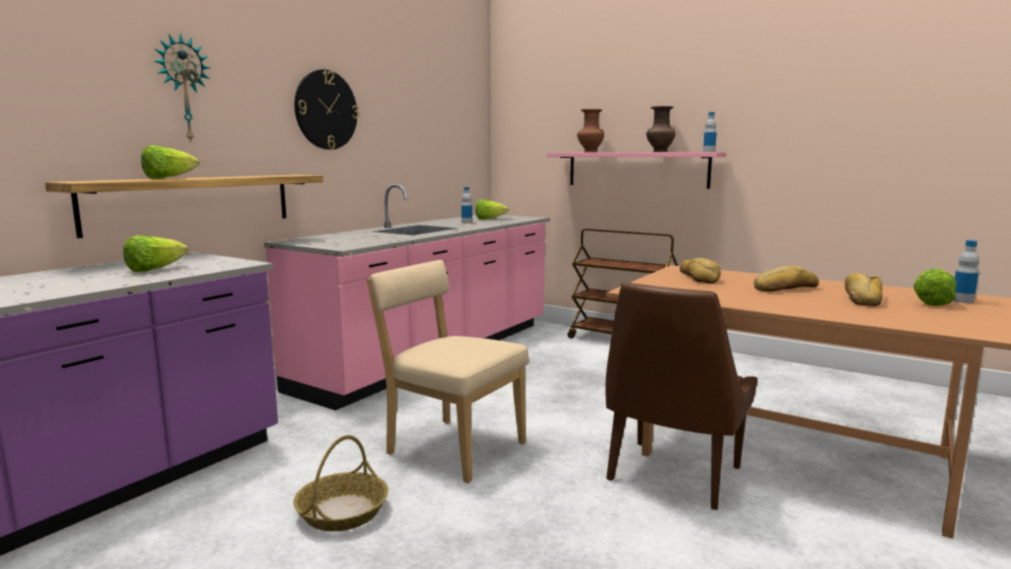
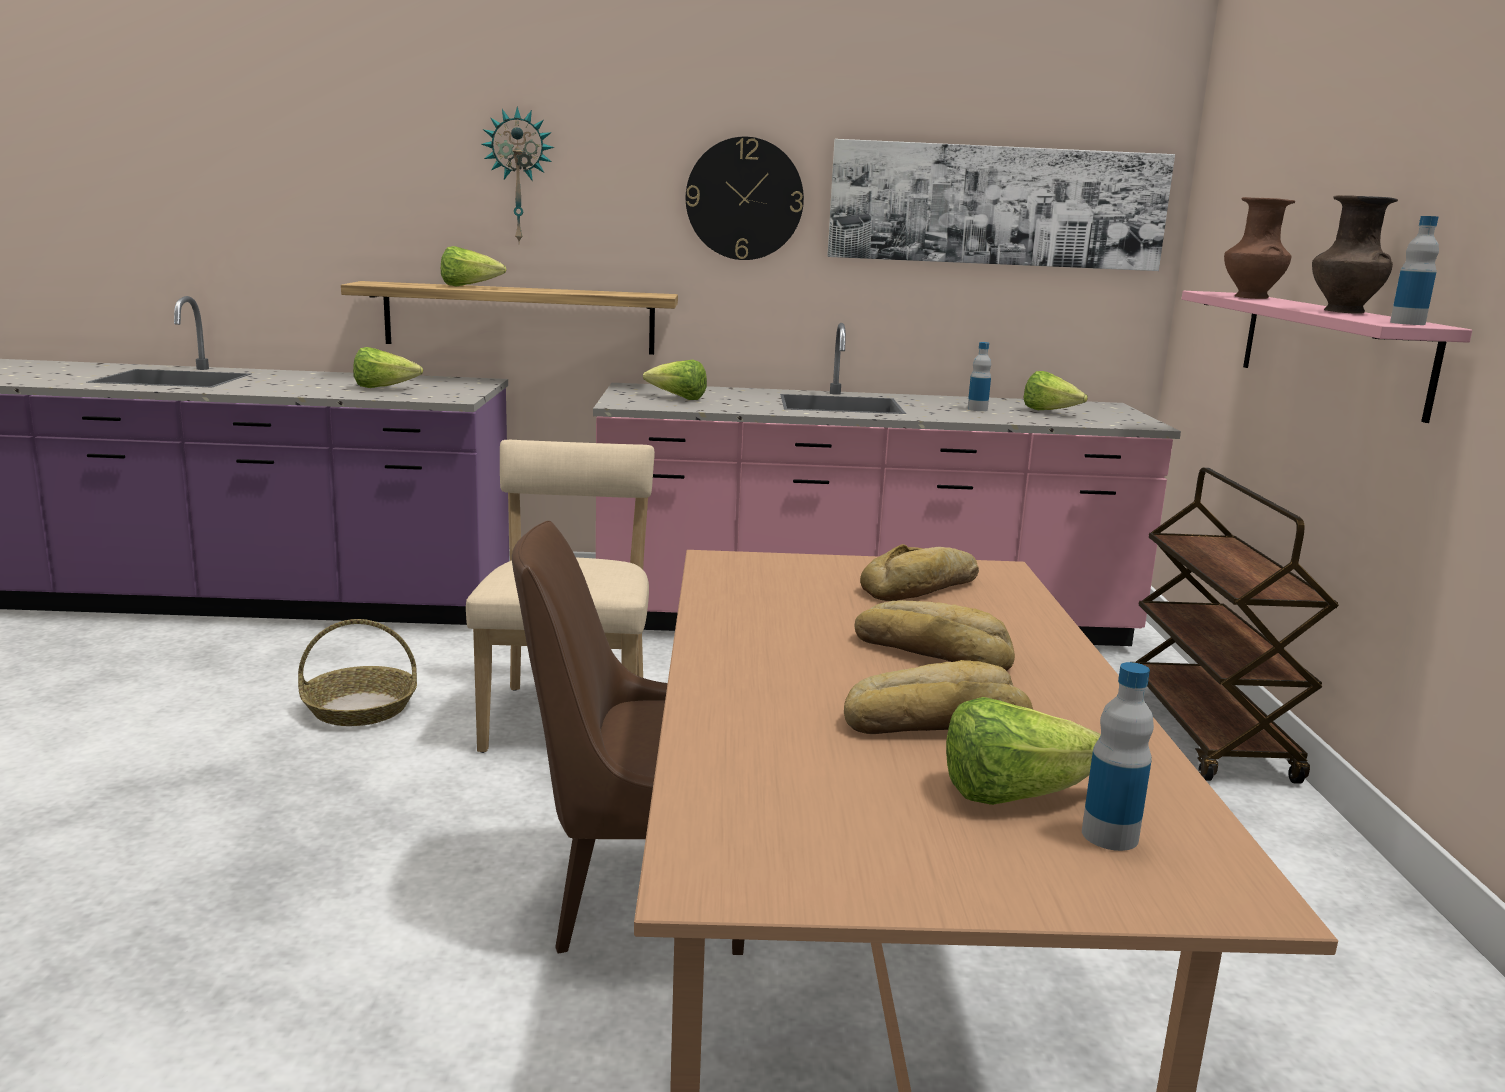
camera: 55 degrees right, 5 degrees up
(348, 240) = (678, 398): none -> lettuce
(433, 116) = (997, 206): none -> picture

